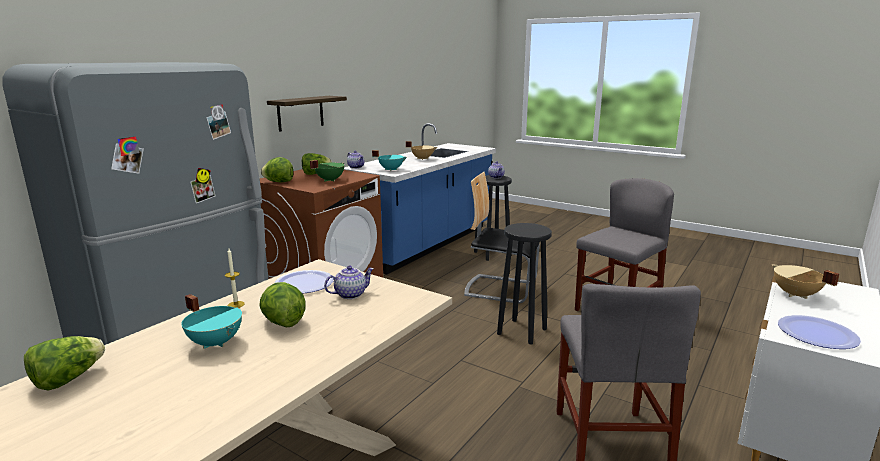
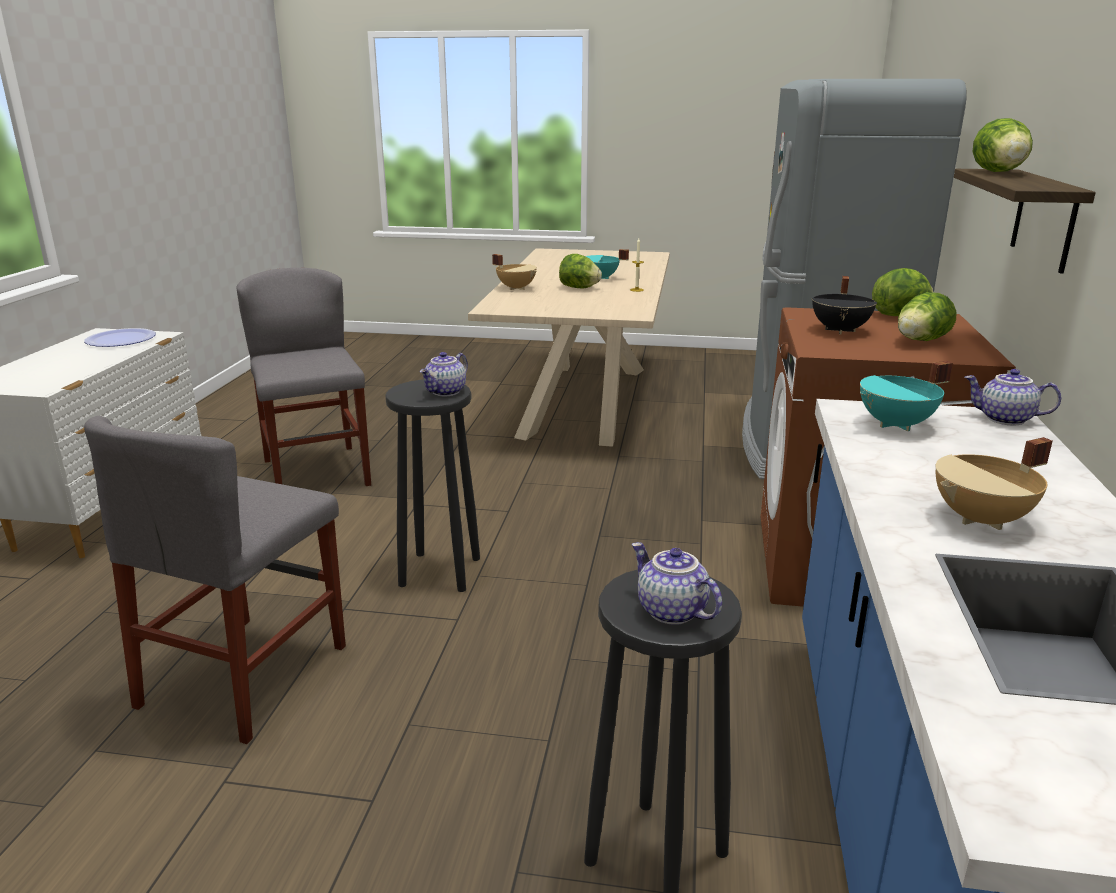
camera: 155 degrees right, 5 degrees up
(68, 379) = (641, 264): lettuce -> lettuce (1000, 172)
(304, 283) = (616, 304): plate -> none
(329, 180) = (841, 330): green cooking pot -> black cooking pot
(350, 294) = (560, 304): teapot -> teapot (446, 392)
(500, 288) = (529, 671): chair -> none
(795, 295) = (79, 368): beige cooking pot -> beige cooking pot (516, 288)

